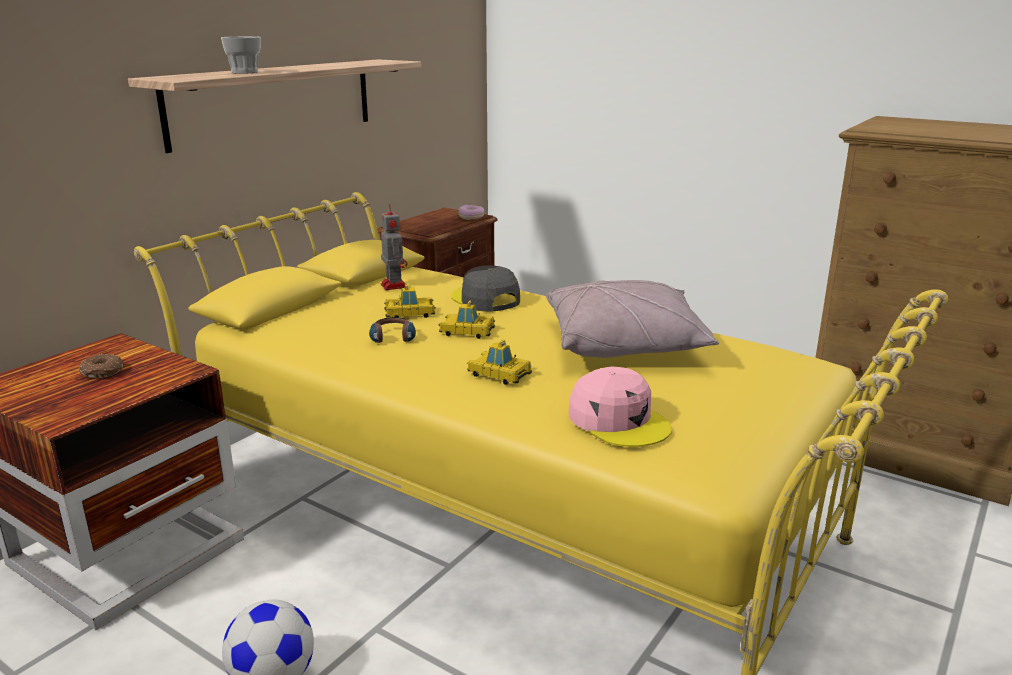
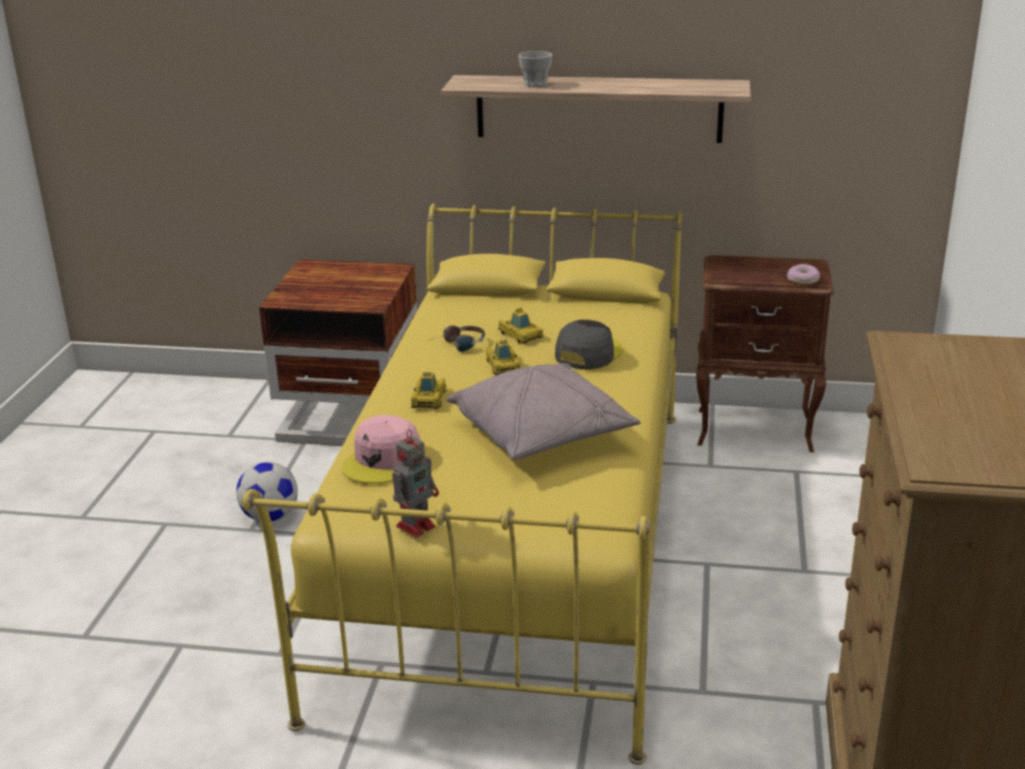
camera: 65 degrees right, 5 degrees up
(103, 372) = (349, 284): donut -> none
(393, 285) = (582, 310): toy robot -> toy robot (417, 525)

